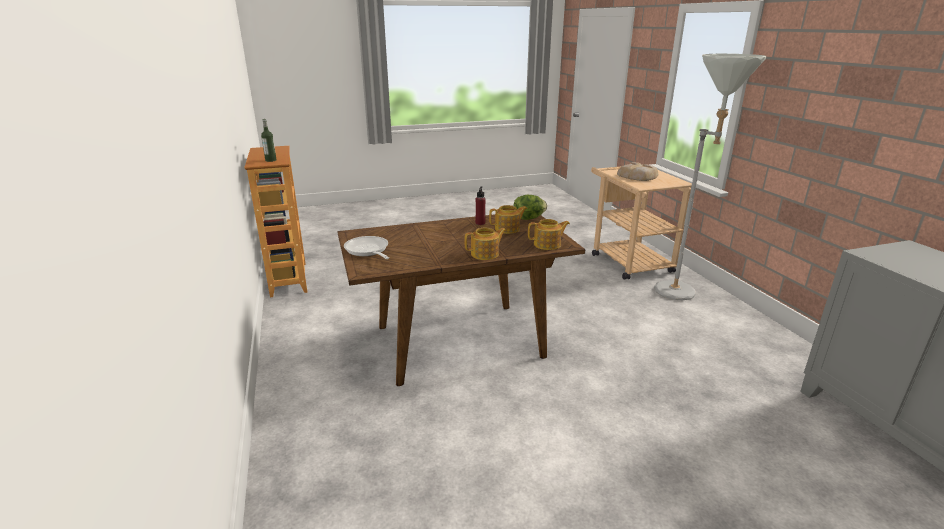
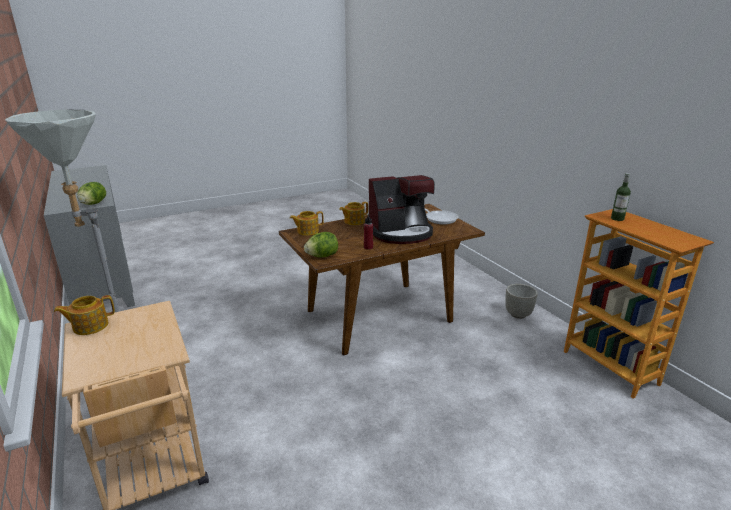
camera: 170 degrees right, 0 degrees up
(299, 327) = (518, 315): none -> grey planter
(434, 235) = (400, 233): none -> coffee machine
(508, 229) = (341, 243): teapot -> teapot (89, 326)
(638, 176) = (134, 339): bread -> none
(882, 254) = (93, 204): none -> lettuce

